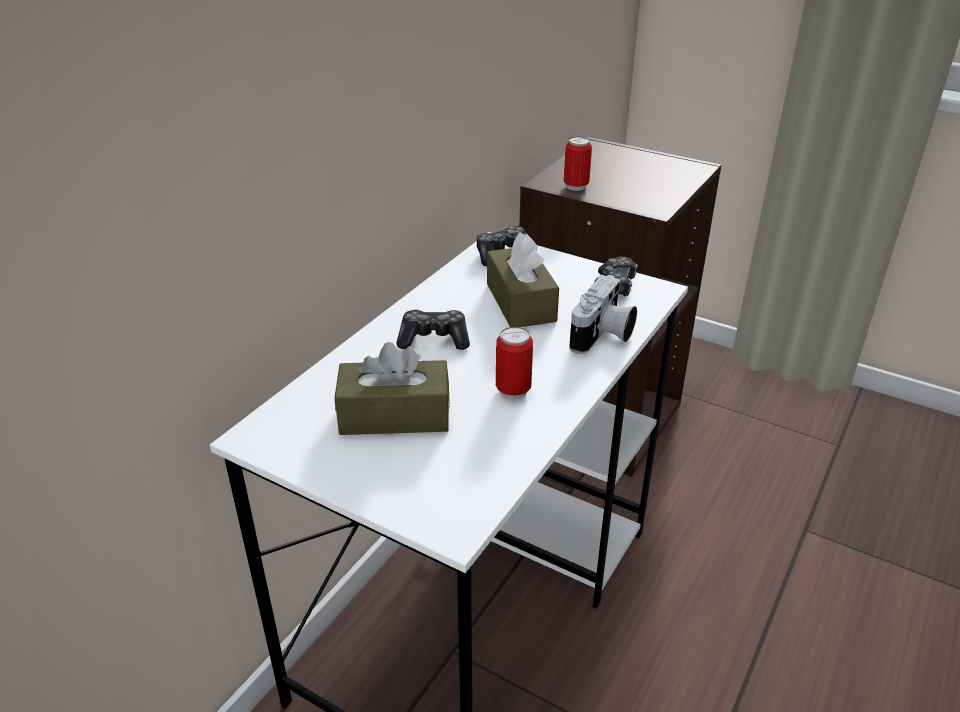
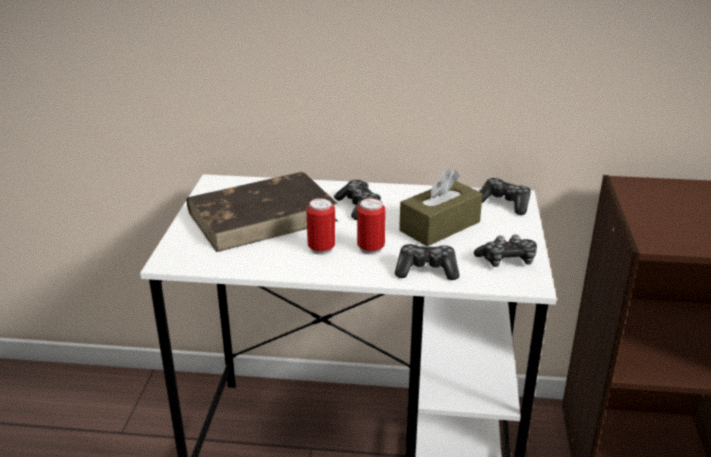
camera: 65 degrees right, 5 degrees down
(394, 415) = (263, 216): brown tissue box -> brown book
(576, 186) = (639, 197): can -> can (370, 248)
(603, 336) = (426, 270): camera -> game controller

